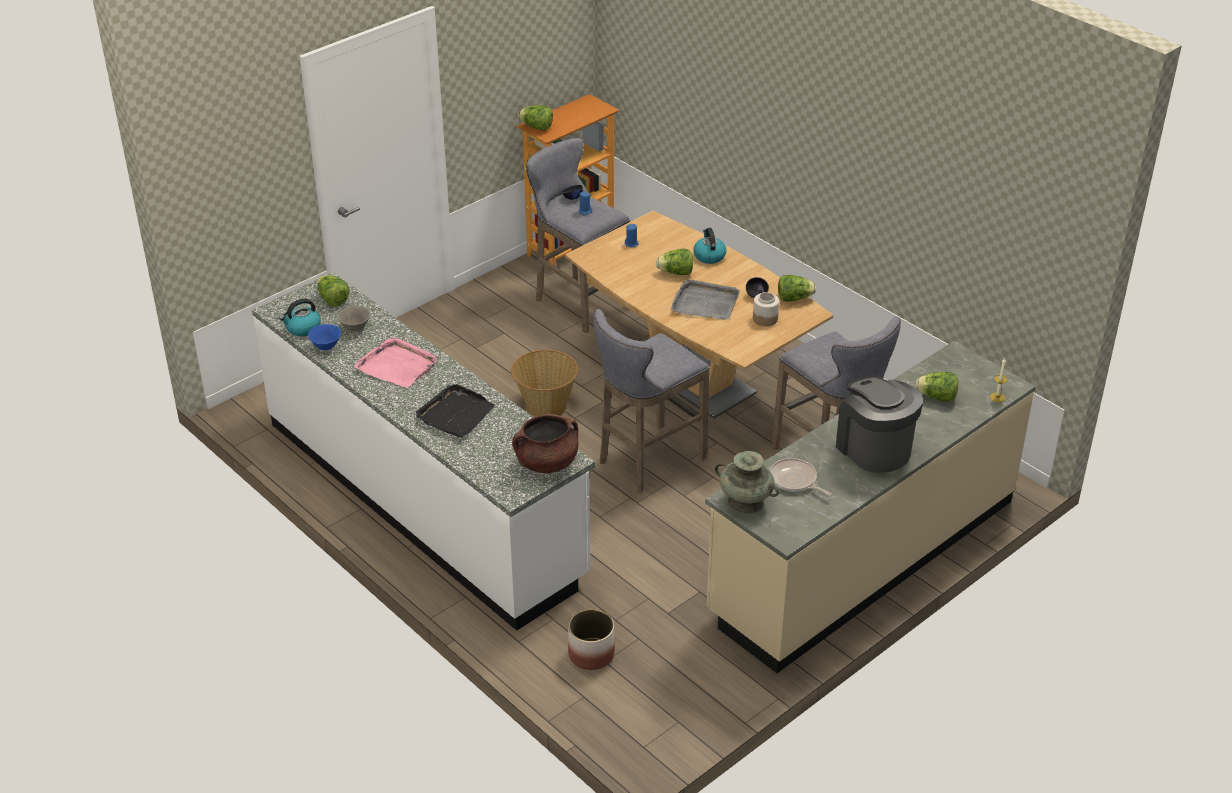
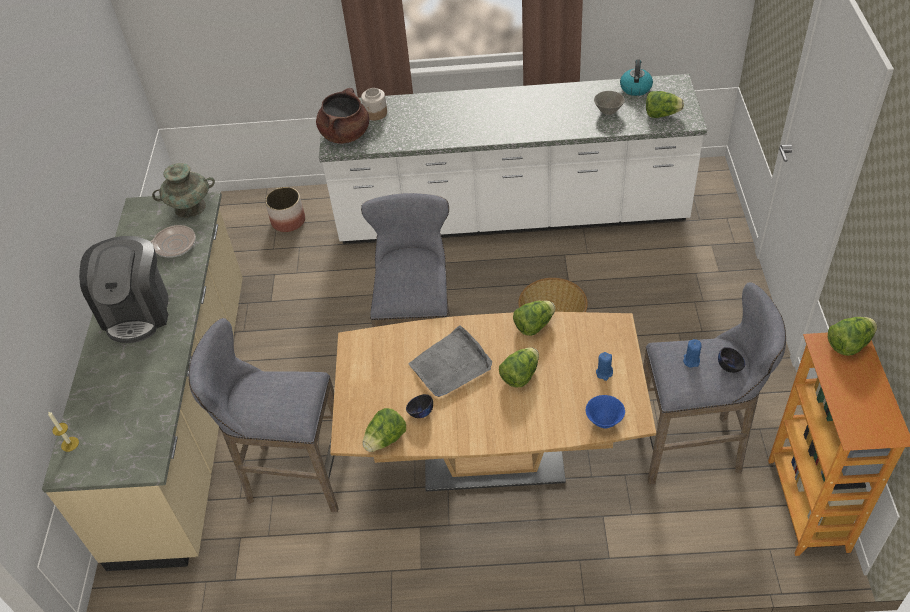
camera: 135 degrees right, 10 degrees up
(326, 347) = (598, 90): blue bowl -> blue bowl (604, 421)
(397, 365) = (535, 113): pink tray -> none
(455, 414) = (446, 117): black tray -> none
(709, 256) = (523, 422): kettle -> none
(765, 319) = (381, 393): jar -> jar (375, 113)
(874, 448) = (137, 311): coffee machine -> coffee machine turned 75 degrees clockwise
(937, 397) = (125, 399): lettuce -> lettuce (534, 325)

